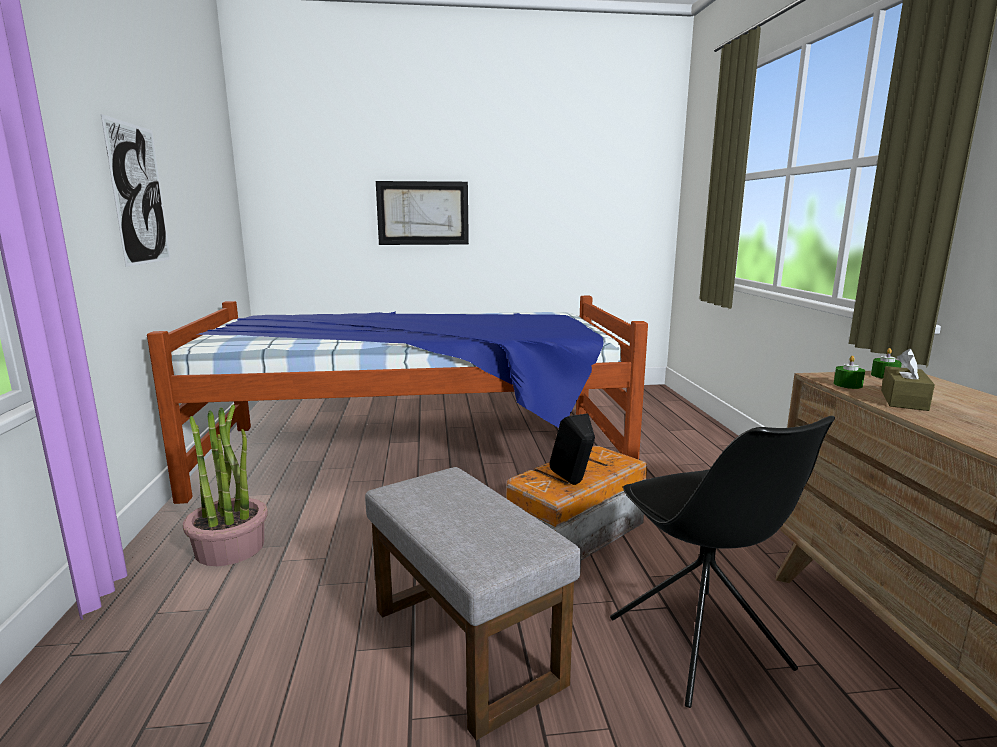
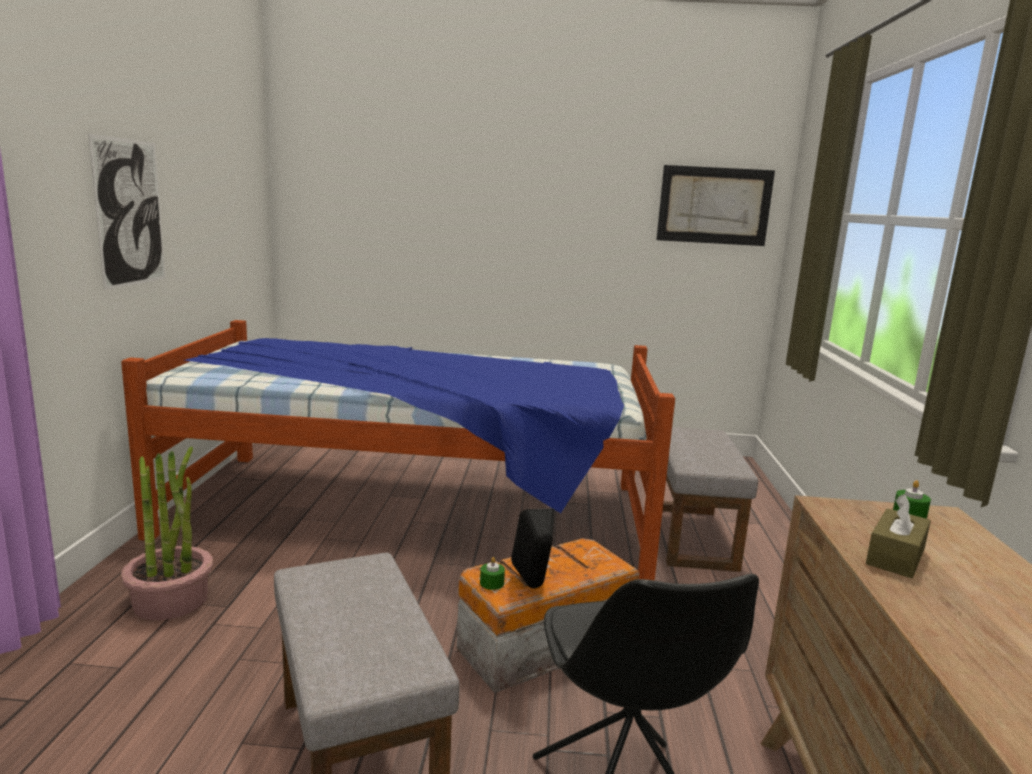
camera: 10 degrees right, 0 degrees up
(423, 213) = (469, 231): picture -> picture (714, 205)
(647, 443) = (690, 535): none -> grey ottoman
(847, 385) = (844, 523): green candle -> green candle (492, 583)

